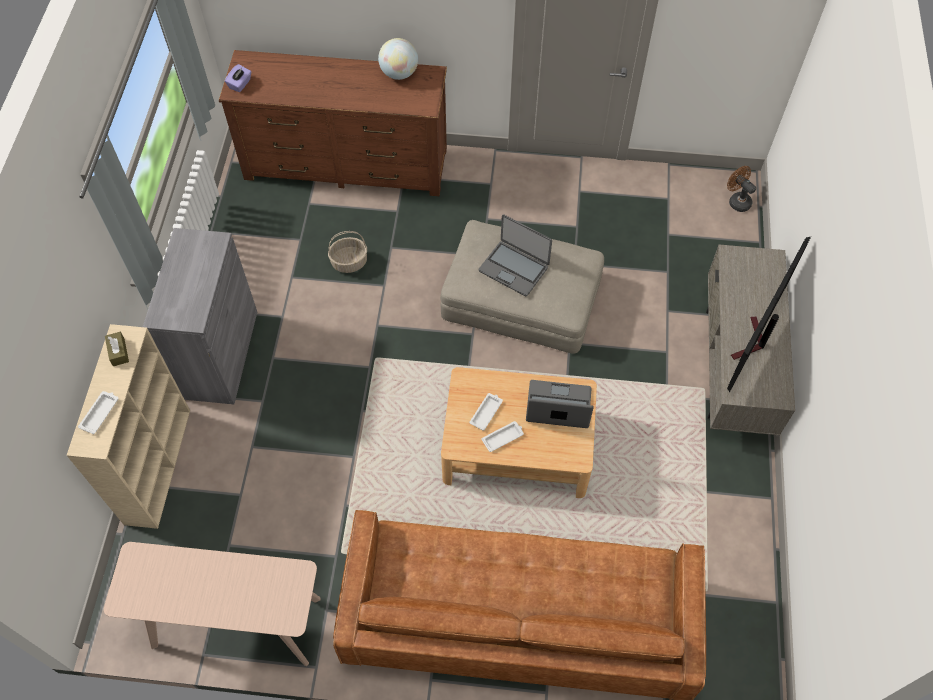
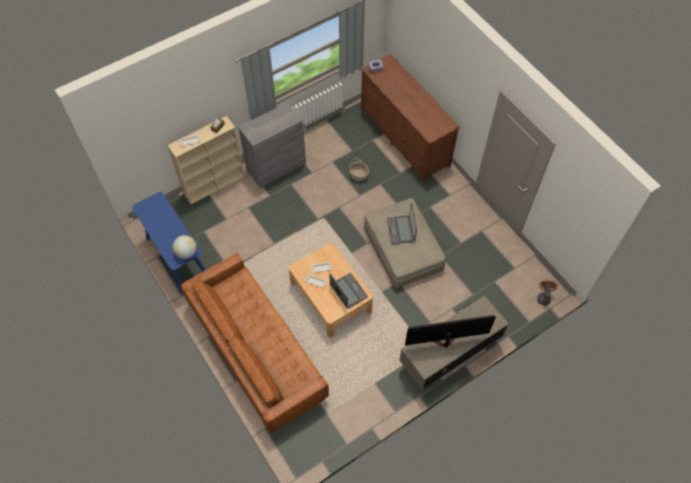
camera: 50 degrees right, 0 degrees up
(236, 623) = (177, 257): beige console table -> blue console table
(399, 73) = (438, 114): globe -> globe (186, 252)

